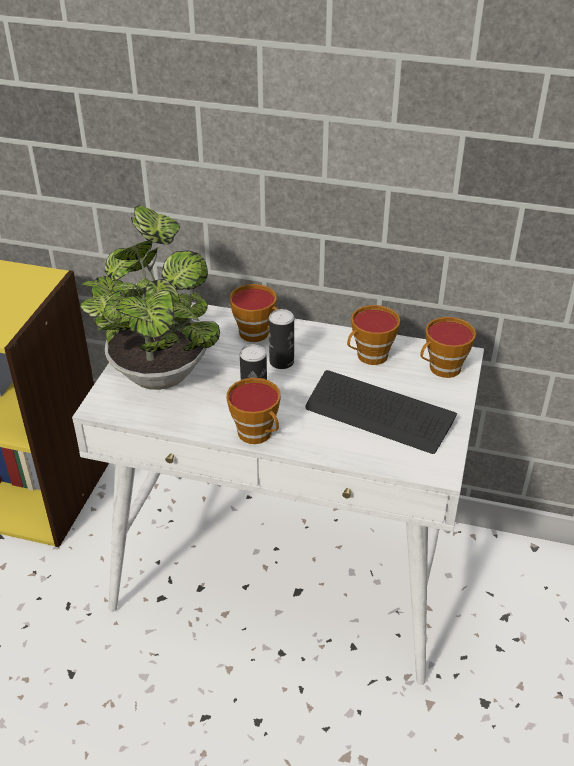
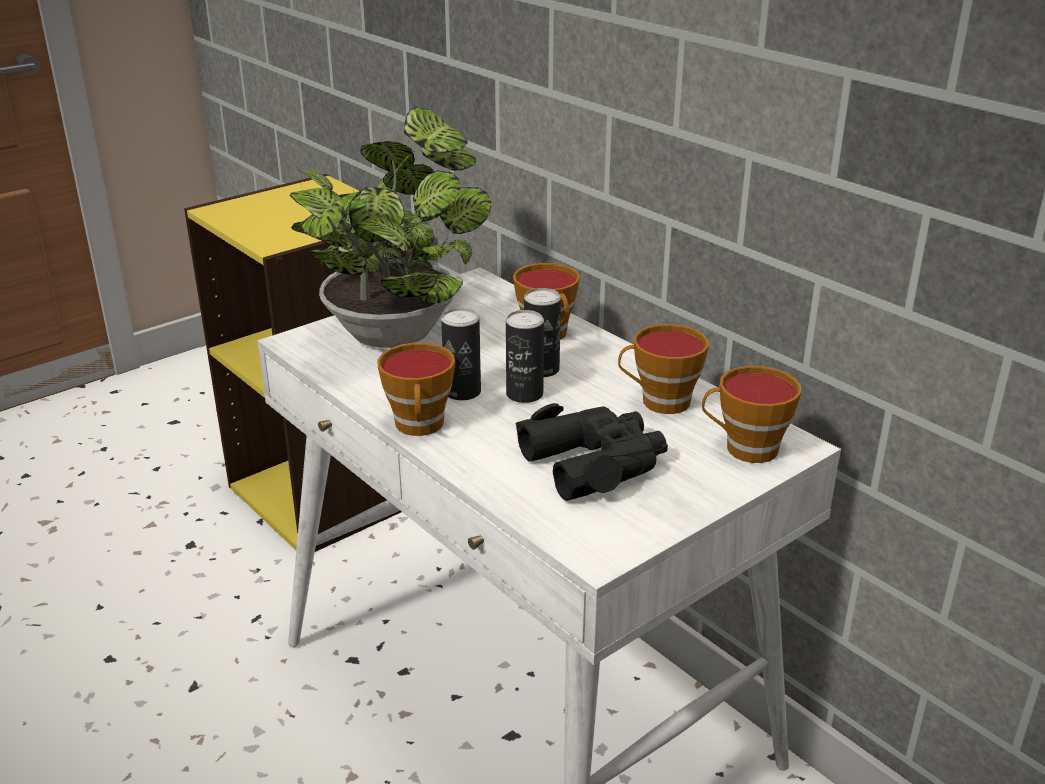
camera: 35 degrees right, 10 degrees down
(291, 384) = (524, 394): none -> can
(379, 414) = (595, 463): keyboard -> black binoculars

